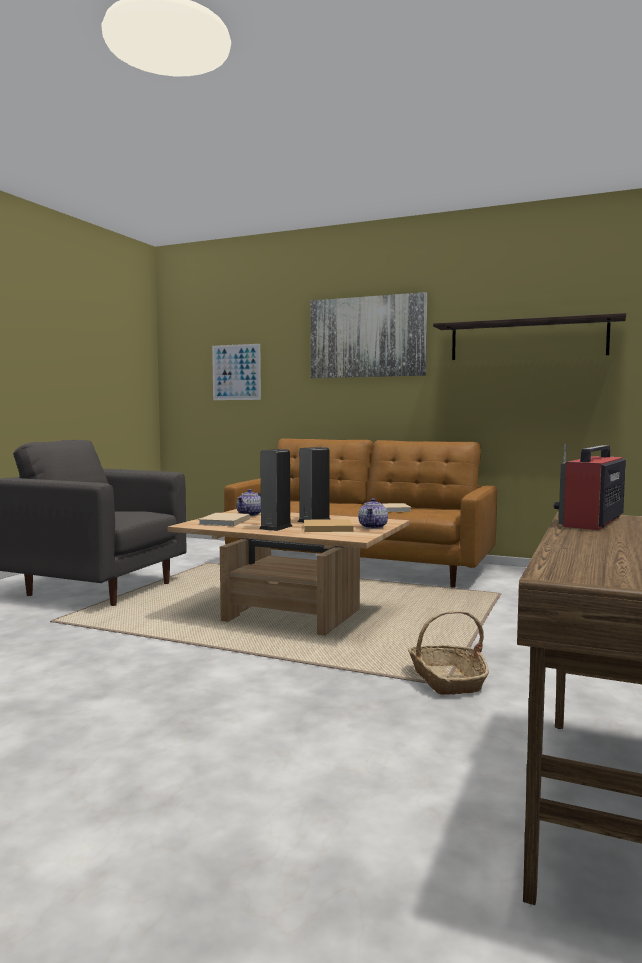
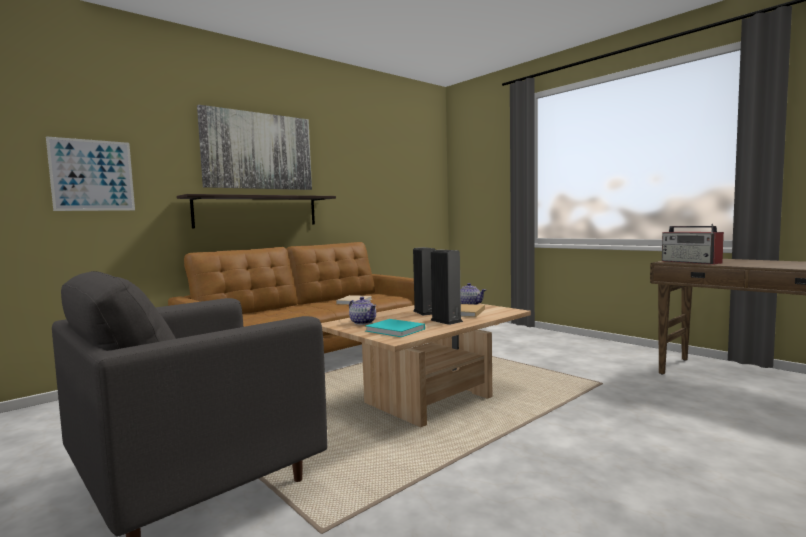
camera: 65 degrees left, 0 degrees up
(223, 522) = (396, 330): beige book -> turquoise book
(447, 680) = (592, 381): basket -> none
(527, 340) = (373, 167): shelf -> shelf (257, 211)

